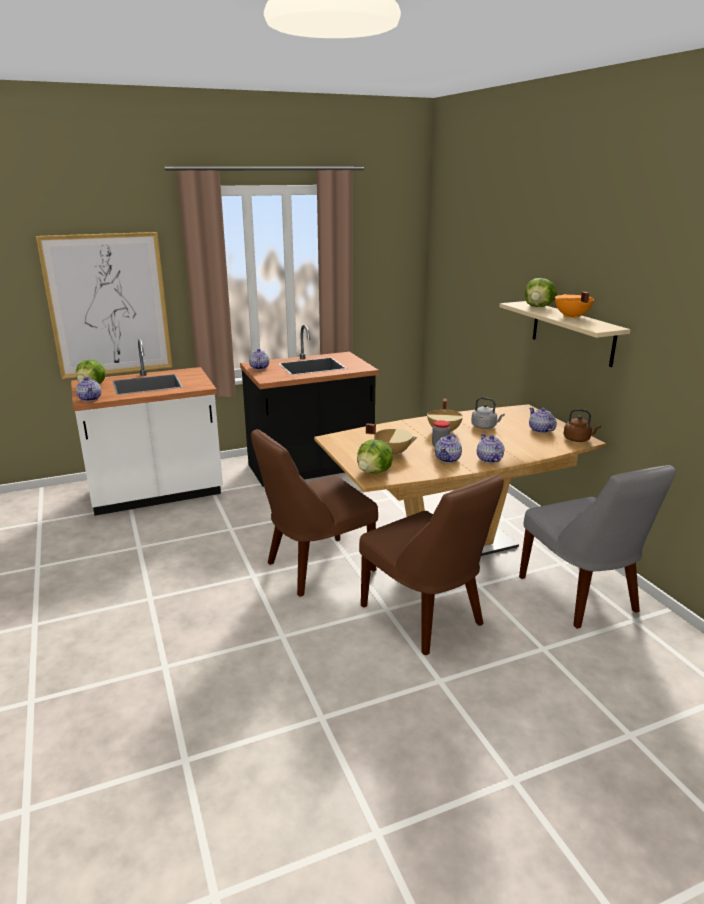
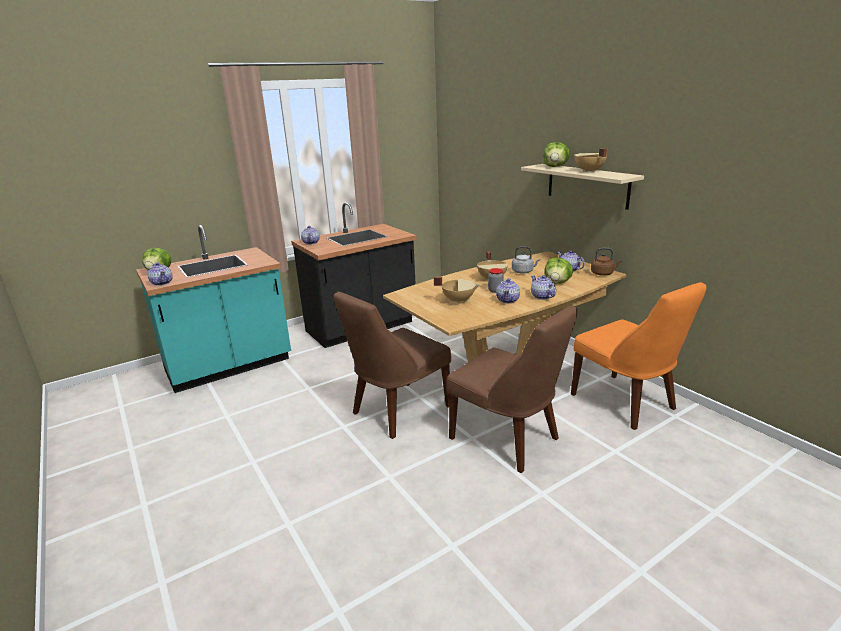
camera: 10 degrees left, 0 degrees up
(108, 305) = (164, 197): picture -> none
(156, 495) = (229, 367): white counter -> turquoise counter
(374, 472) = (451, 318): lettuce -> lettuce (557, 283)
(571, 317) = (589, 171): orange cooking pot -> beige cooking pot
(581, 596) = (626, 403): grey chair -> orange chair

